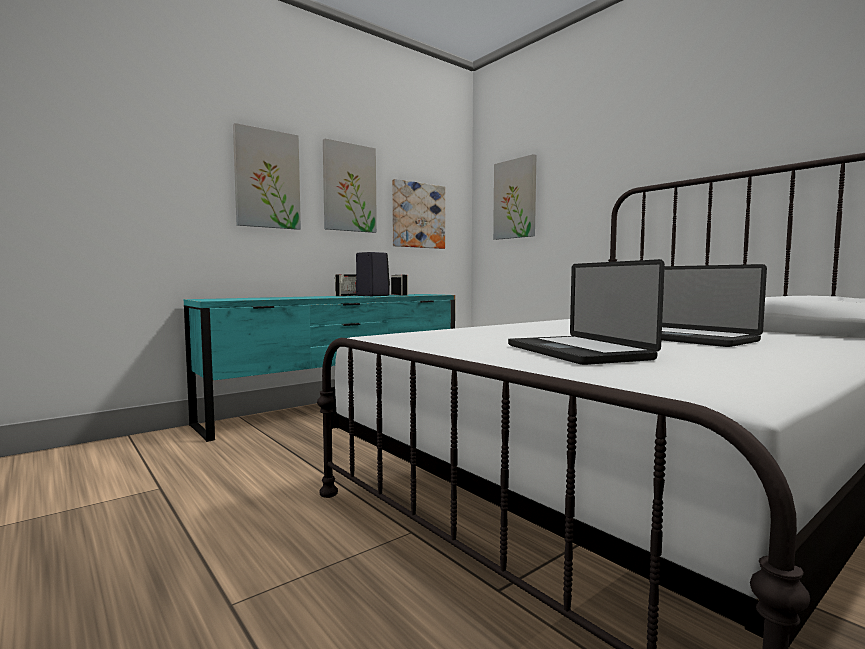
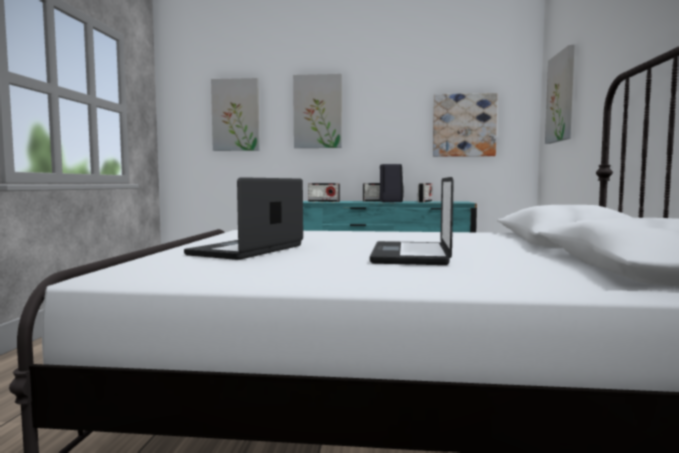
camera: 45 degrees right, 0 degrees up
(298, 297) = (323, 201): none -> radio
(349, 188) = (388, 109): picture -> picture (236, 115)

